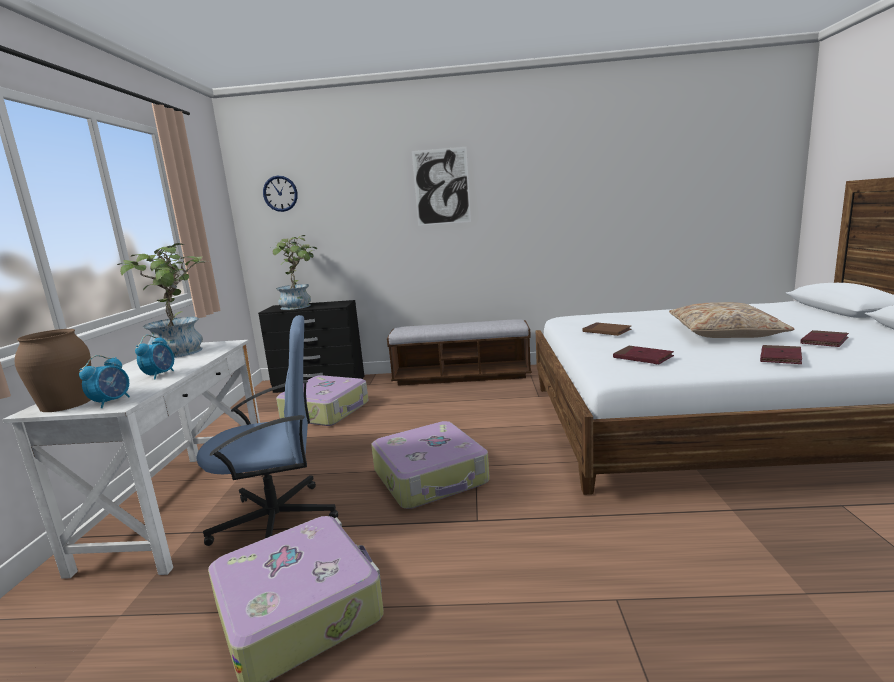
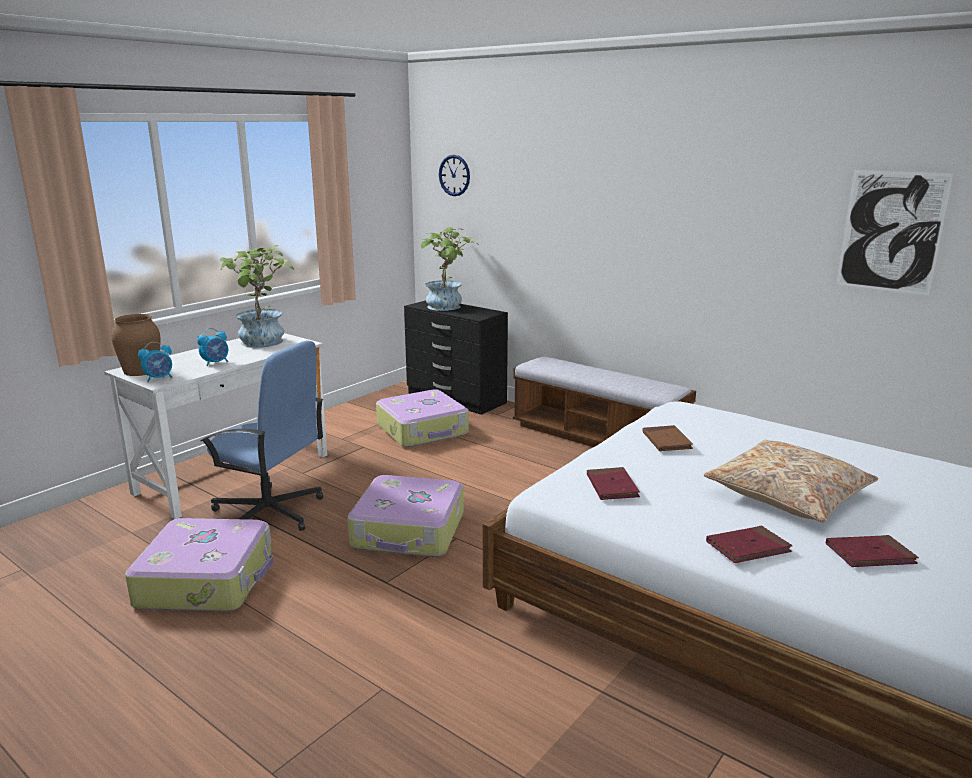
camera: 35 degrees right, 5 degrees up
(441, 187) = (619, 192): picture -> picture (891, 232)

